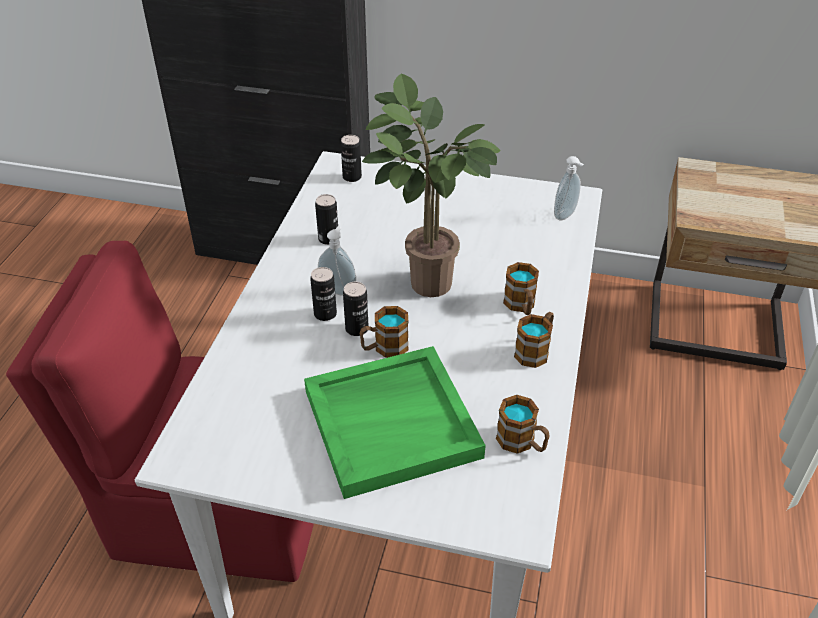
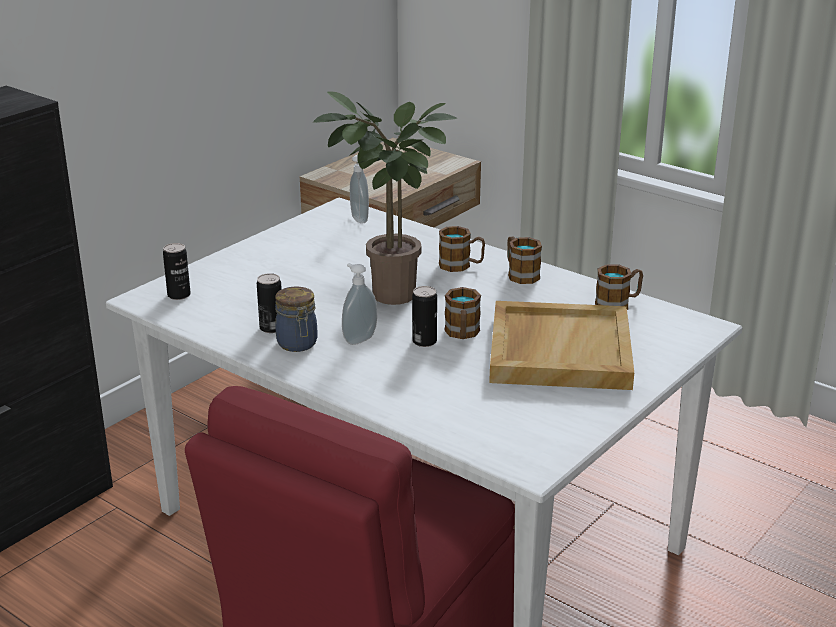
camera: 65 degrees left, 15 degrees down
(310, 261) = (297, 344): none -> jar
(325, 314) = (388, 352): can -> none
(392, 422) = (558, 350): green tray -> beige tray

